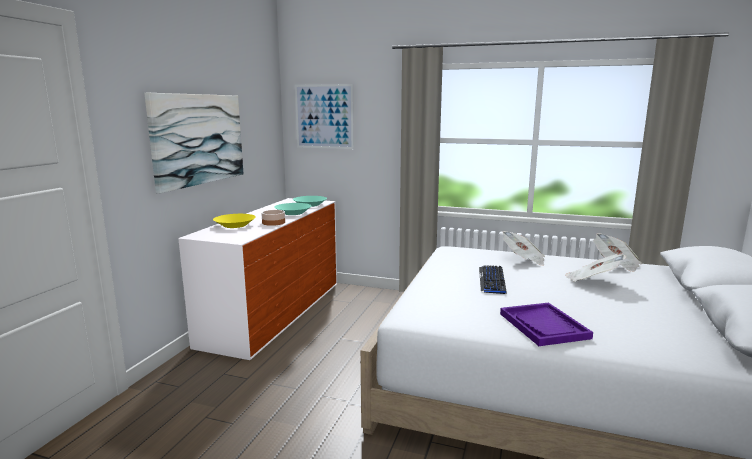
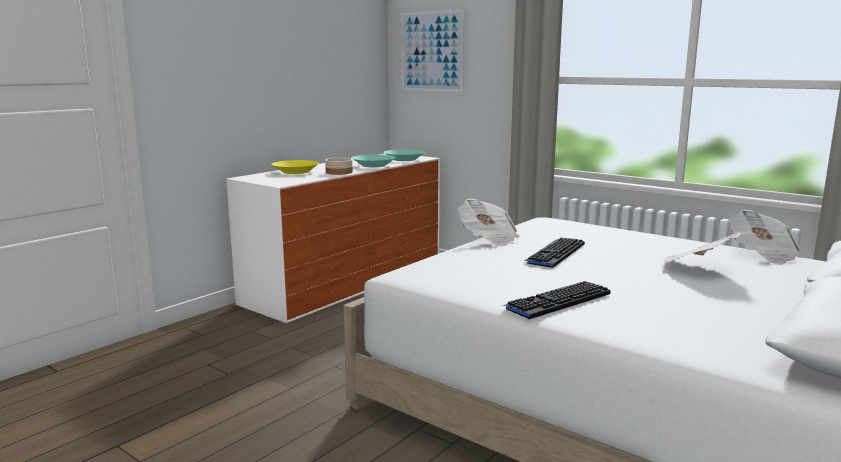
camera: 20 degrees right, 0 degrees up
(198, 139) = (261, 71): picture -> none
(523, 260) = (629, 238): newspaper -> newspaper (488, 239)
(544, 326) = (557, 301): purple tray -> keyboard

